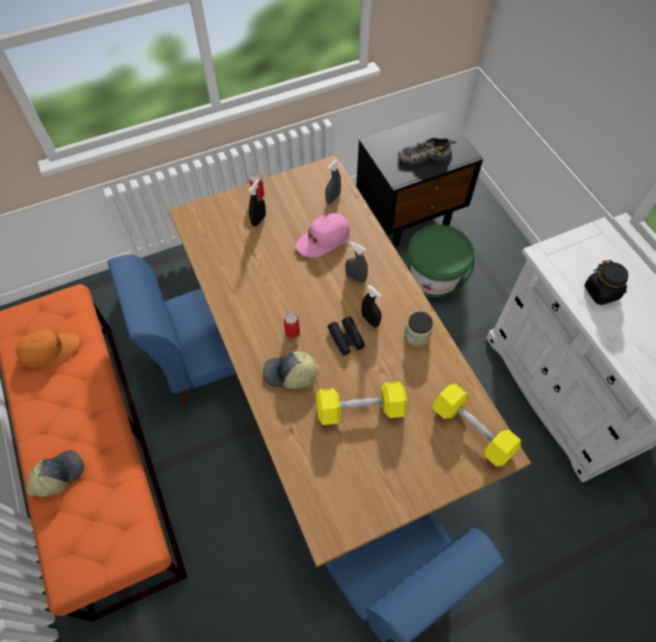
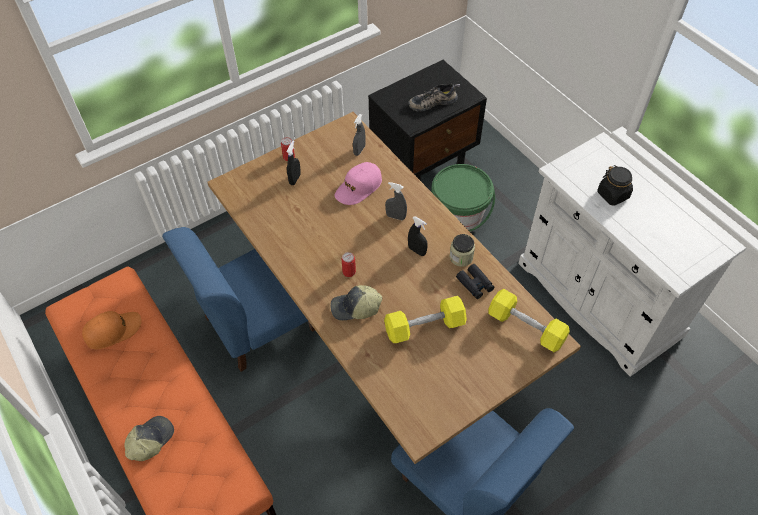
camera: 10 degrees left, 5 degrees down
(346, 338) = (399, 270): black binoculars -> black binoculars (475, 284)

